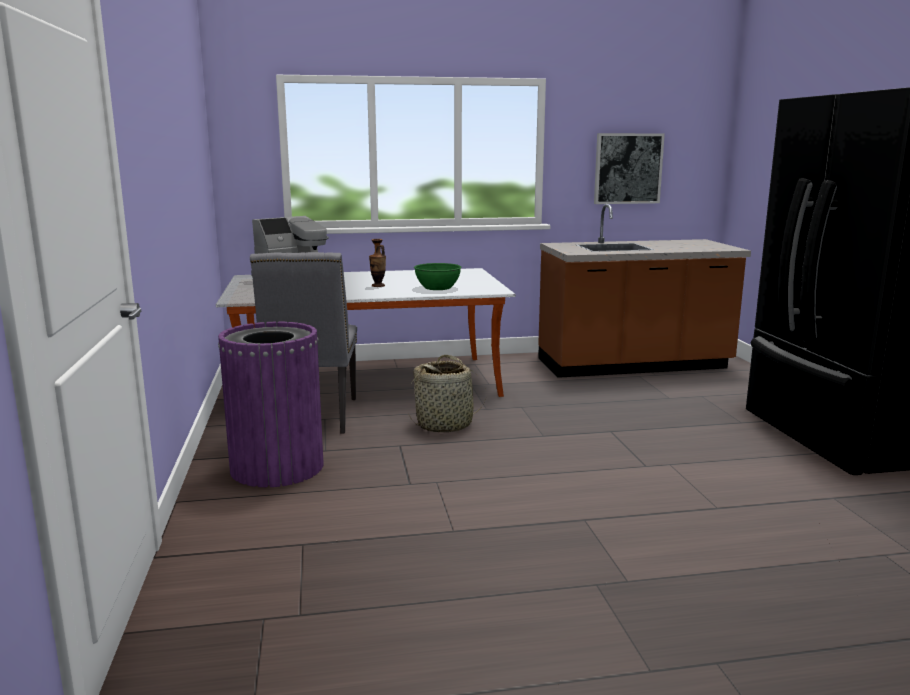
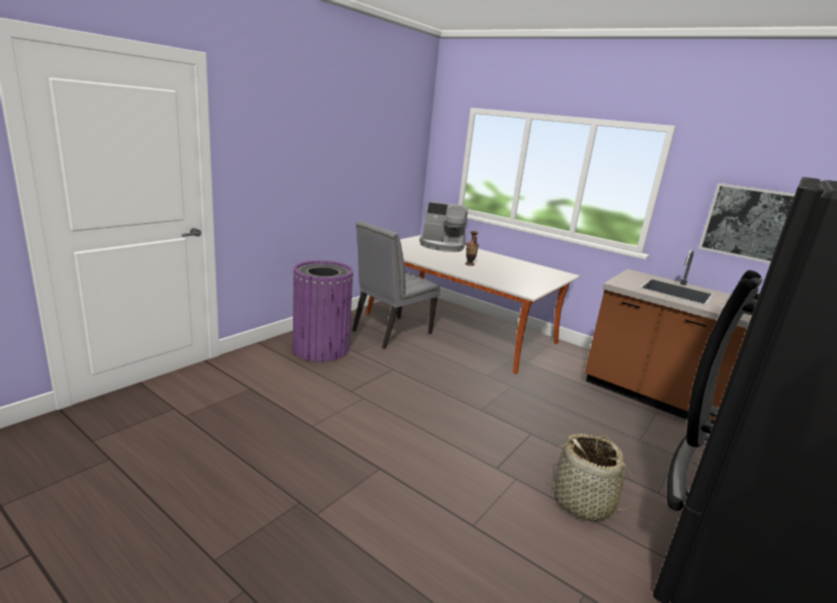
camera: 45 degrees right, 5 degrees up
(437, 288) = (498, 277): green bowl -> none
(445, 424) = (442, 371): basket -> basket (583, 502)

